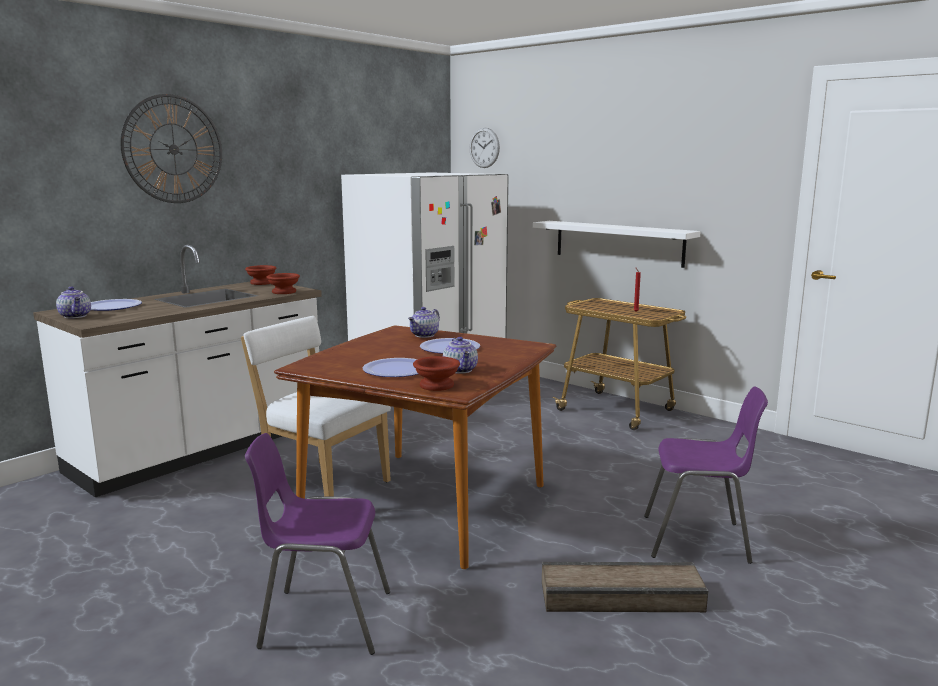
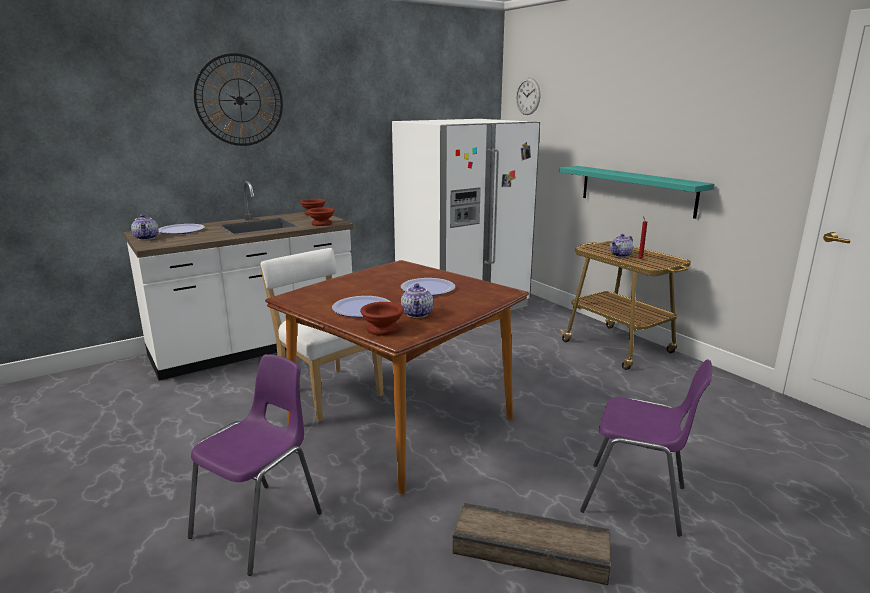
camera: 15 degrees right, 5 degrees up
(323, 619) = (261, 524): purple chair -> purple chair turned 105 degrees clockwise
(424, 335) = (417, 273): teapot -> teapot (621, 255)
(618, 243) = (636, 190): white shelf -> turquoise shelf

